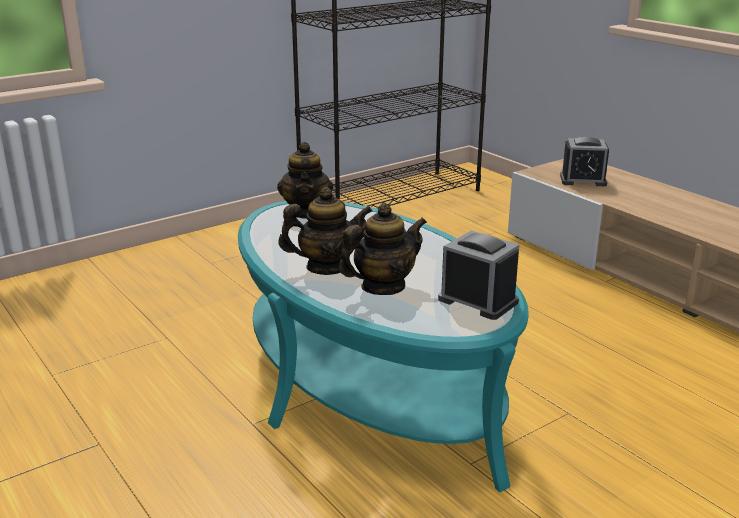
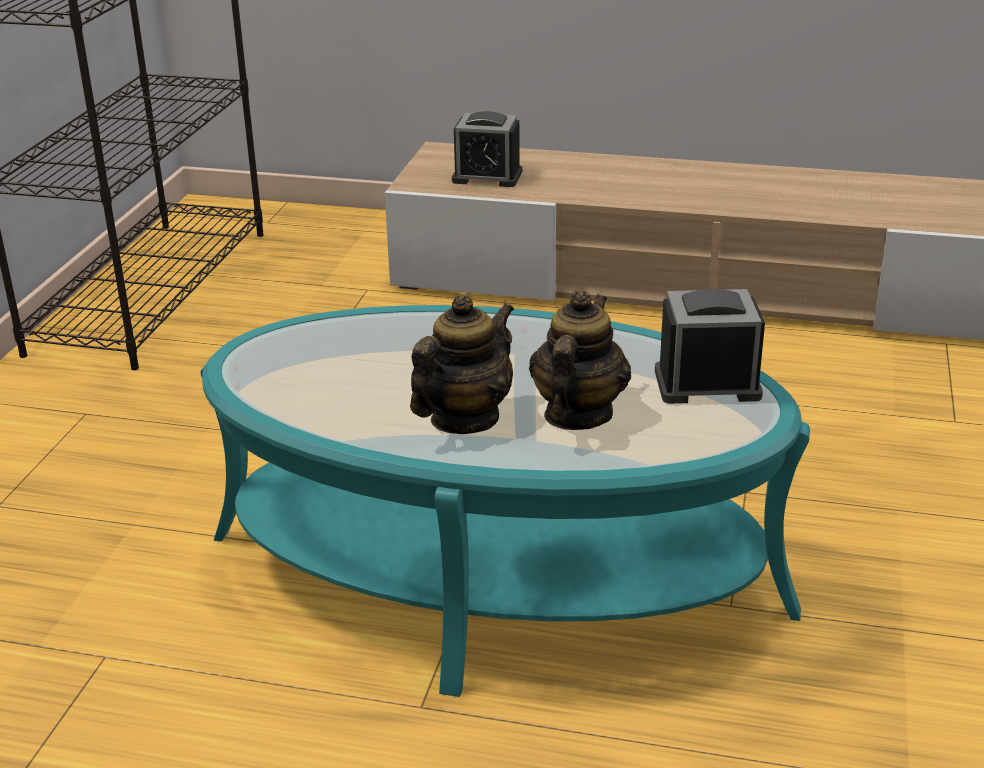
camera: 40 degrees left, 5 degrees up
(306, 212) = (292, 349): teapot -> none
(583, 180) = (487, 176): alarm clock -> alarm clock turned 45 degrees clockwise

